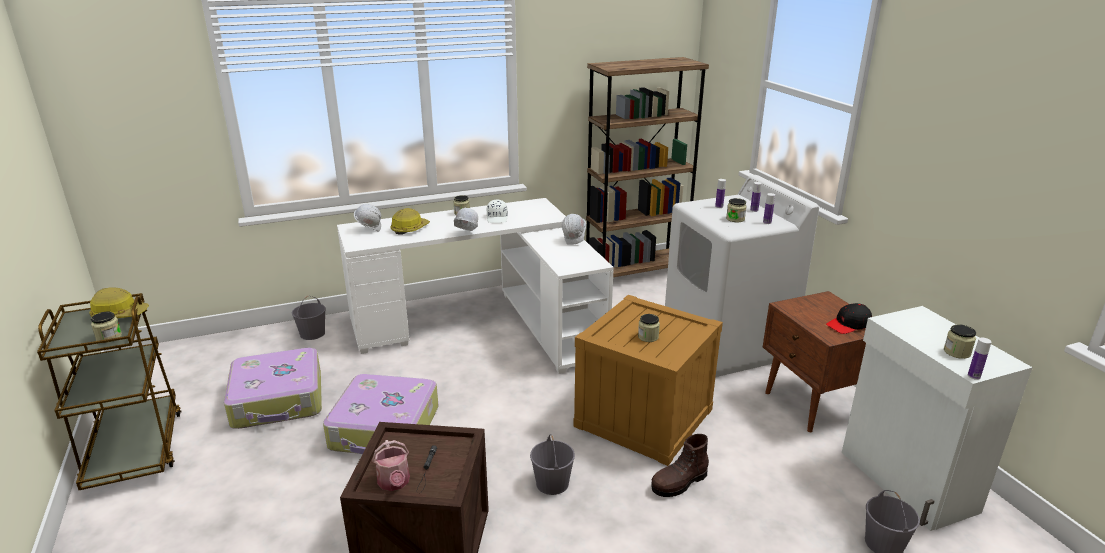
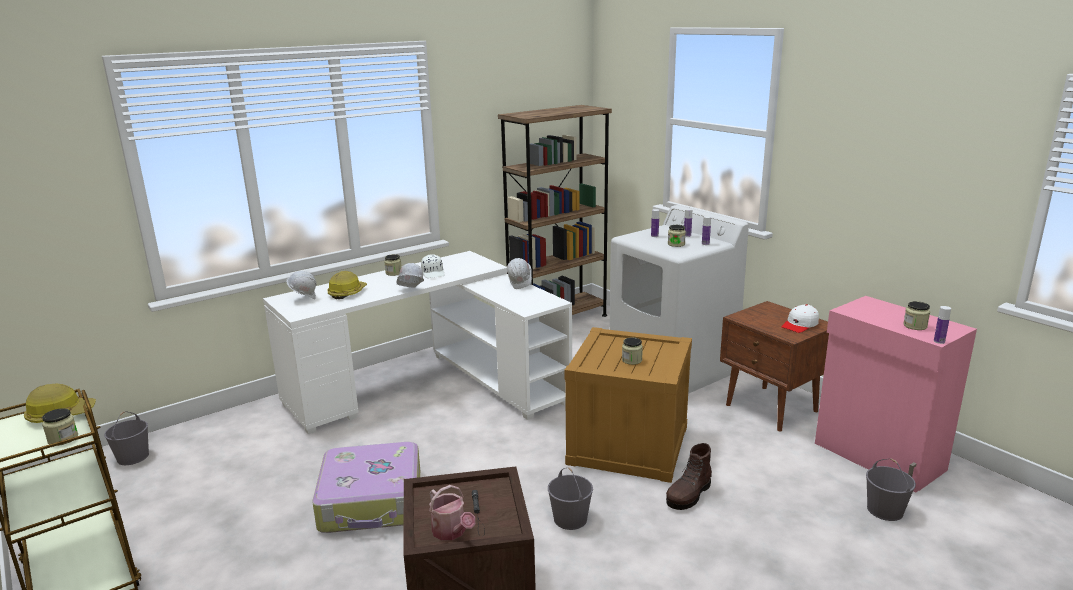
camera: 15 degrees left, 5 degrees down
(278, 400) = (235, 495): suitcase -> none
(312, 333) = (242, 423): grey bucket -> grey bucket (133, 456)
(848, 325) = (800, 325): black cap -> white cap
(906, 482) = (878, 457): white cabinet -> pink cabinet

